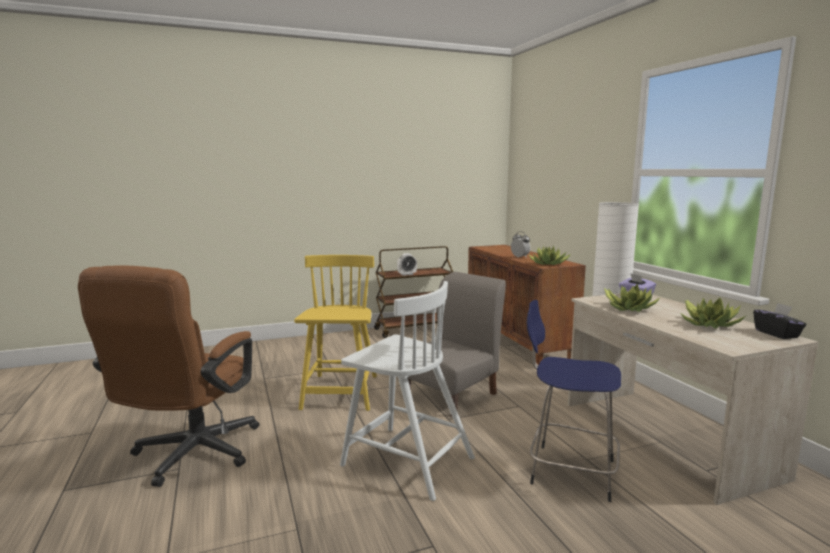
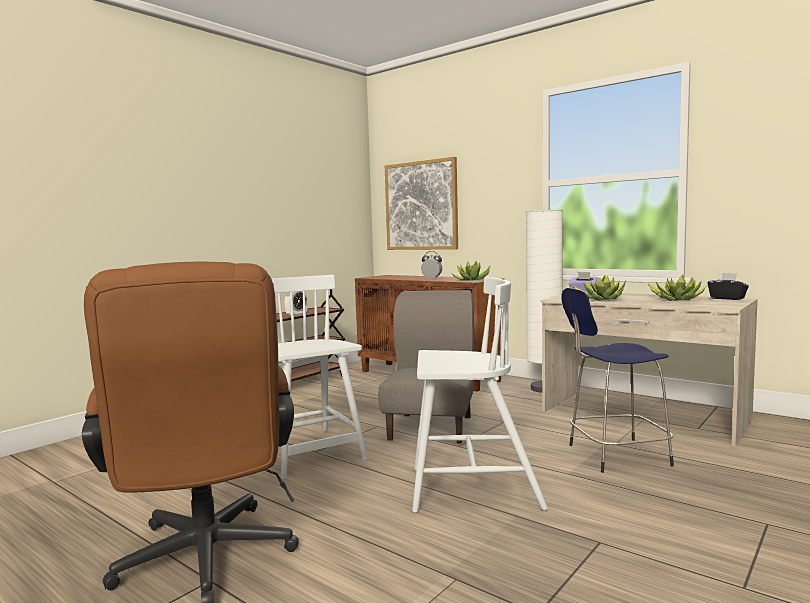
camera: 30 degrees left, 5 degrees down
(341, 393) = (309, 453): yellow chair -> white chair
(540, 183) = (421, 205): none -> picture

